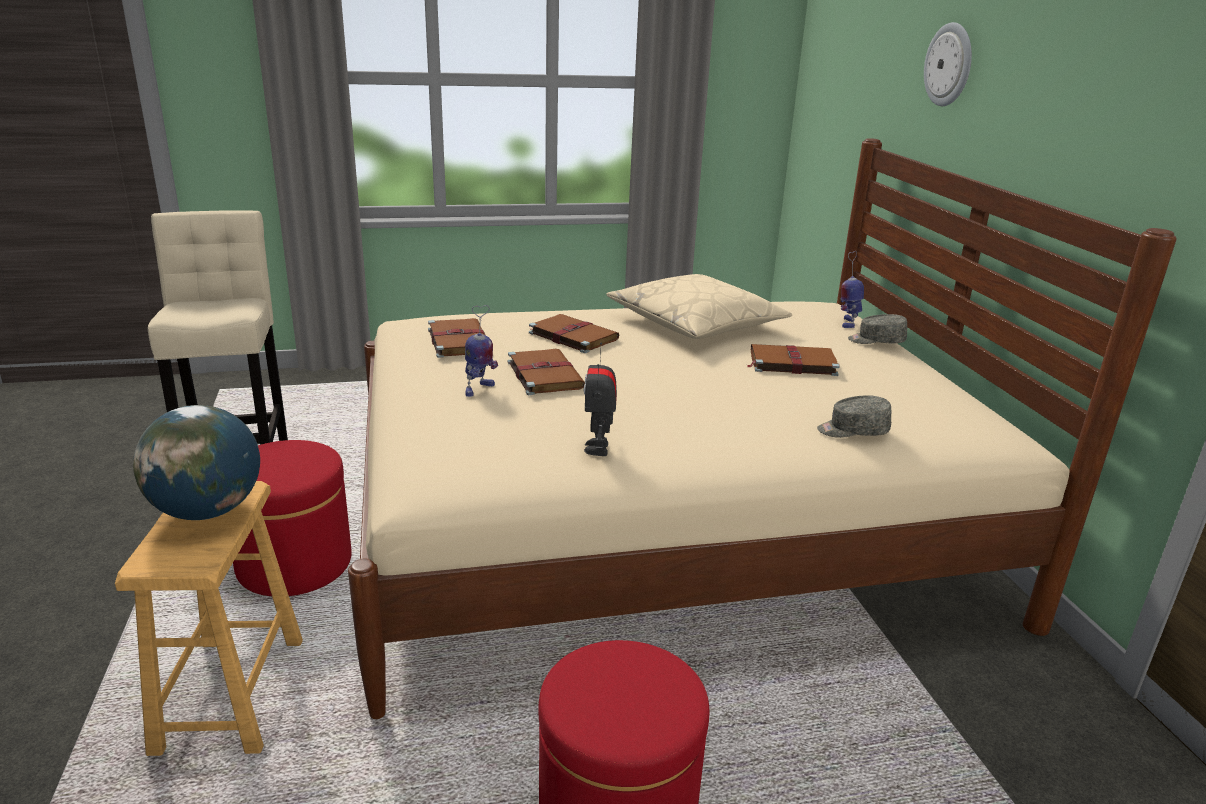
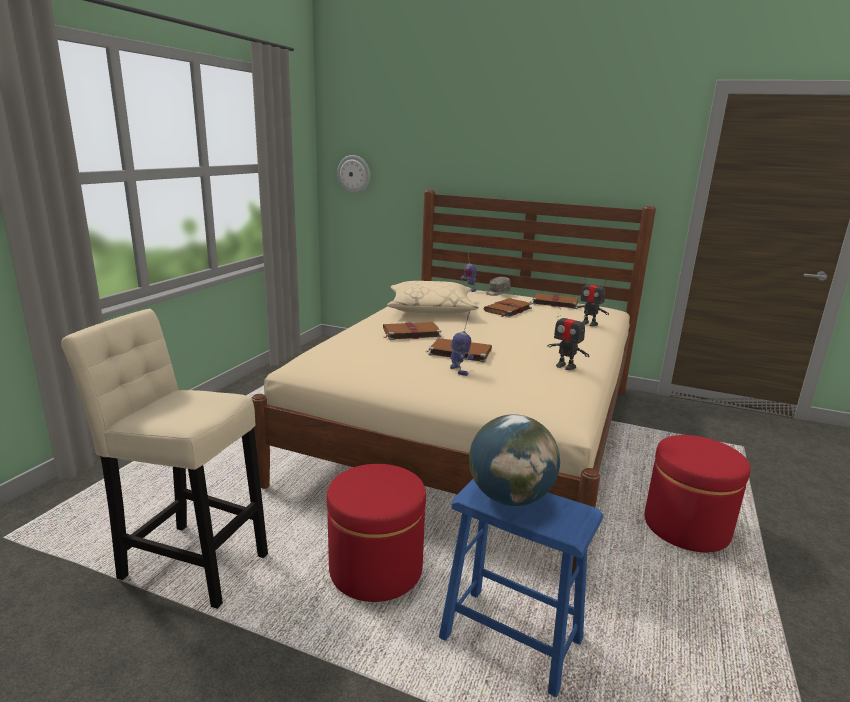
camera: 55 degrees left, 5 degrees down
(230, 693) = (511, 638): brown stool -> blue stool
(458, 340) = (372, 357): brown book -> brown book (554, 302)
(852, 431) = (589, 324): grey cap -> toy robot
(949, 65) = (477, 146): wall clock -> wall clock (354, 174)

